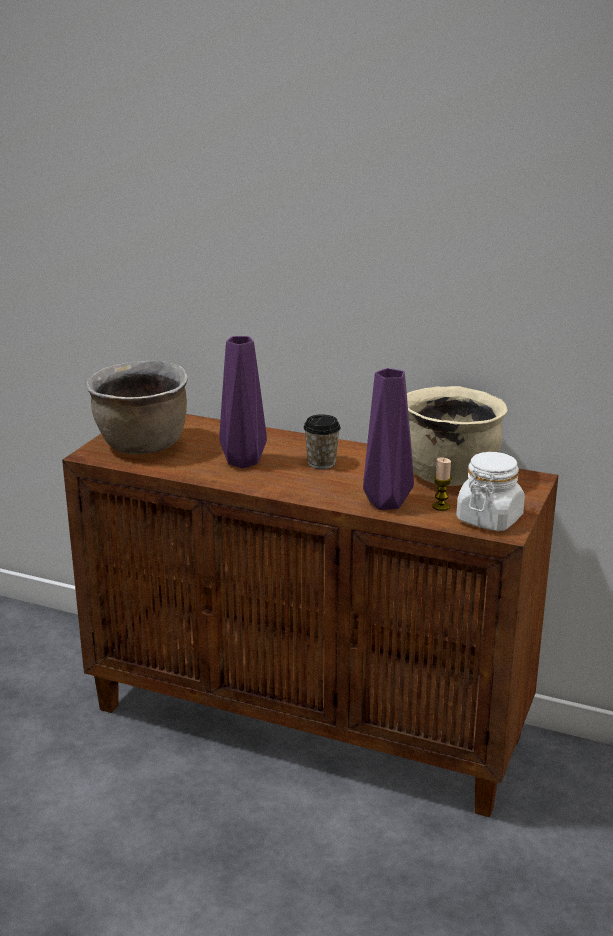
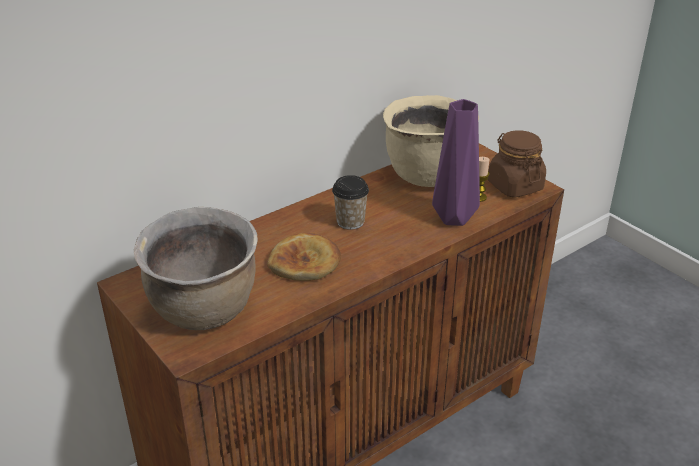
camera: 60 degrees left, 10 degrees up
(241, 461) = (305, 262): purple vase -> bread
(489, 519) = (514, 186): white jar -> brown jar

